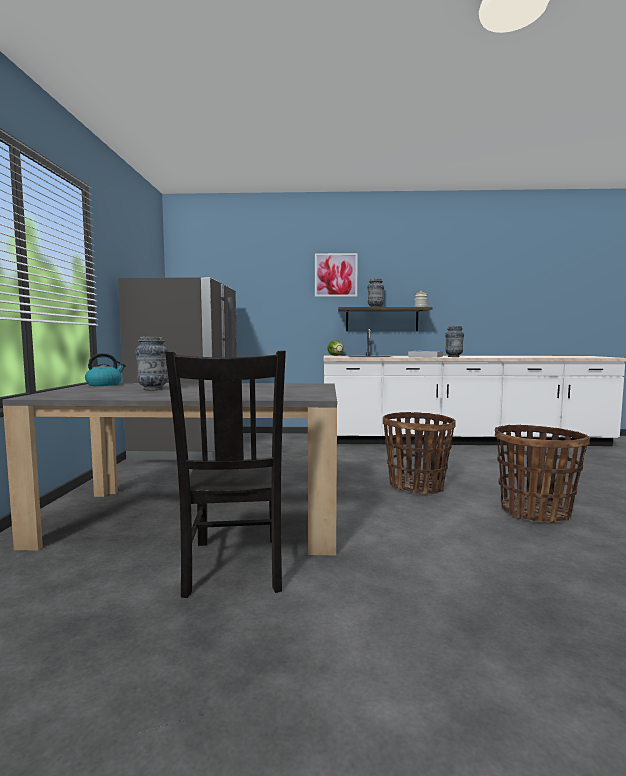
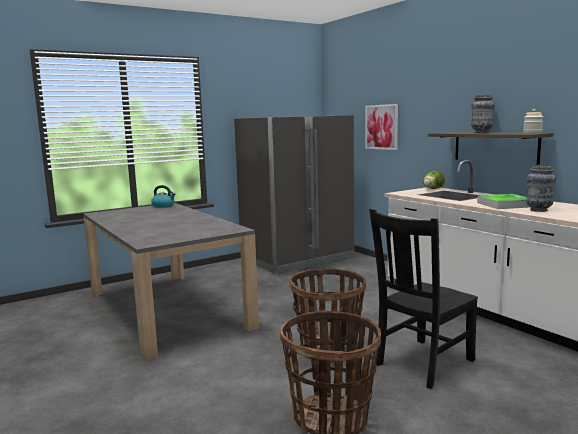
camera: 55 degrees right, 5 degrees up
(153, 389) = (151, 216): vase -> none
(235, 567) = (108, 341): black chair -> black chair (422, 363)
(336, 275) = (447, 91): picture -> picture (381, 127)

